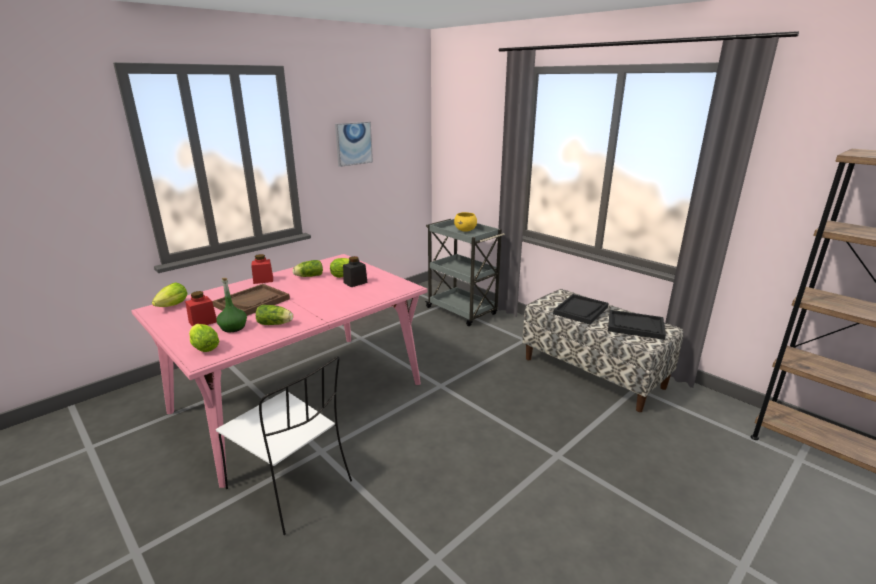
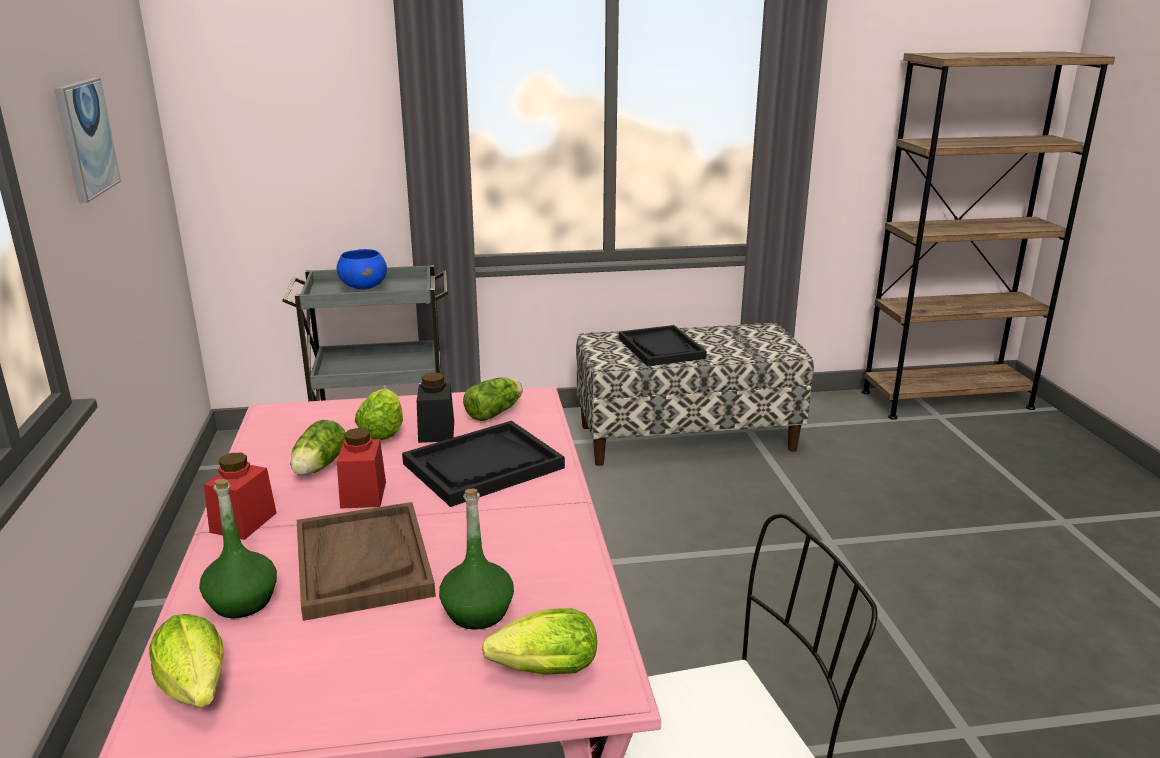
camera: 55 degrees left, 0 degrees up
(203, 322) = (385, 651): red jar -> red jar (363, 495)
(218, 295) = (242, 601): none -> green bottle
(276, 324) = (526, 556): lettuce -> lettuce (496, 412)
(465, 230) = (364, 287): yellow bowl -> blue bowl
(635, 326) = (741, 339): black tray -> black tray (483, 466)

